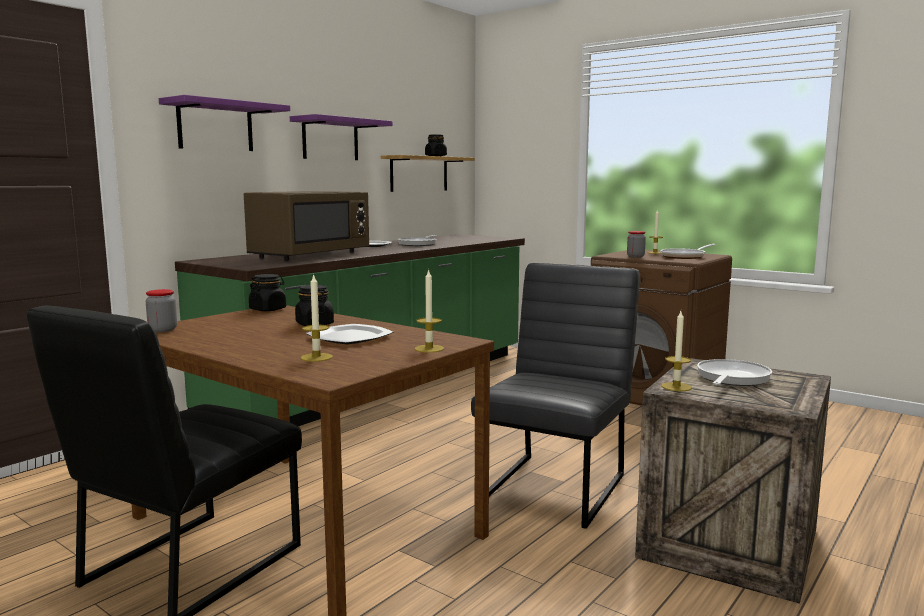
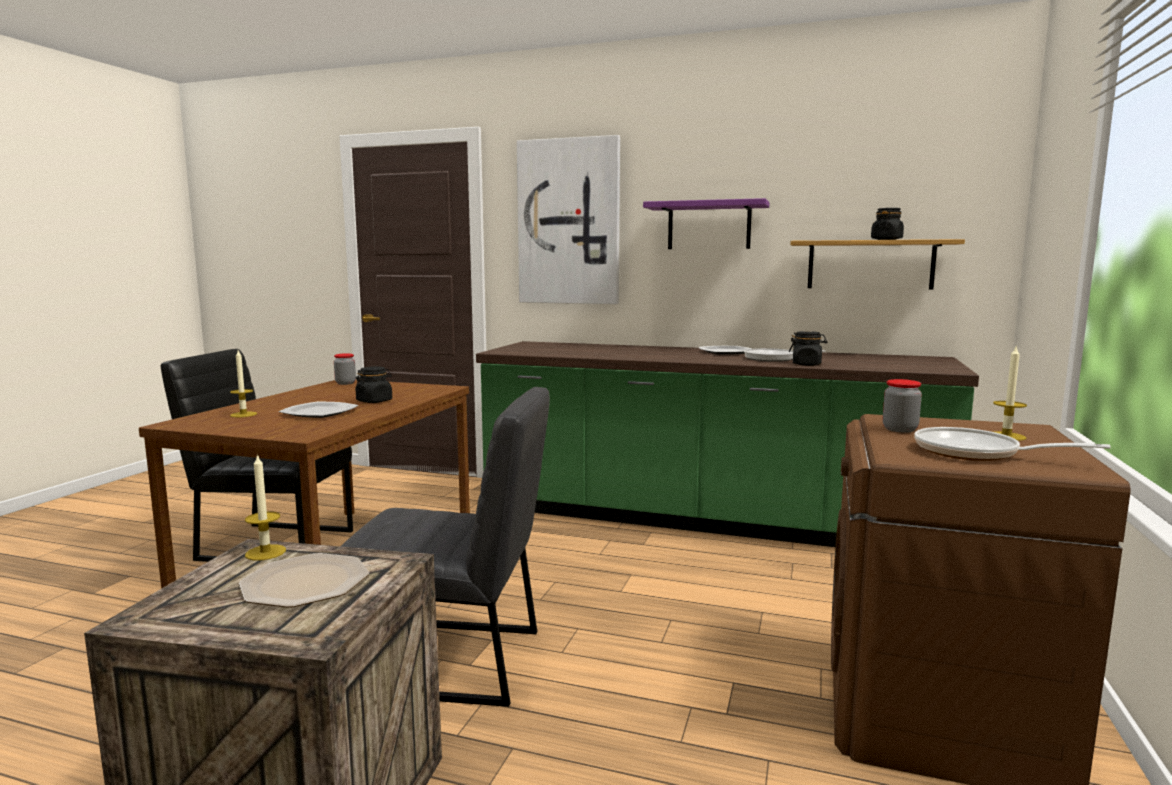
camera: 70 degrees right, 0 degrees up
(215, 126) = (569, 222): purple shelf -> picture
(268, 309) = (437, 387): black jar -> black jar (806, 364)
(310, 255) = (602, 351): brown microwave -> none
(429, 349) = (269, 431): candle -> none
(731, 378) = (305, 582): frying pan -> plate

